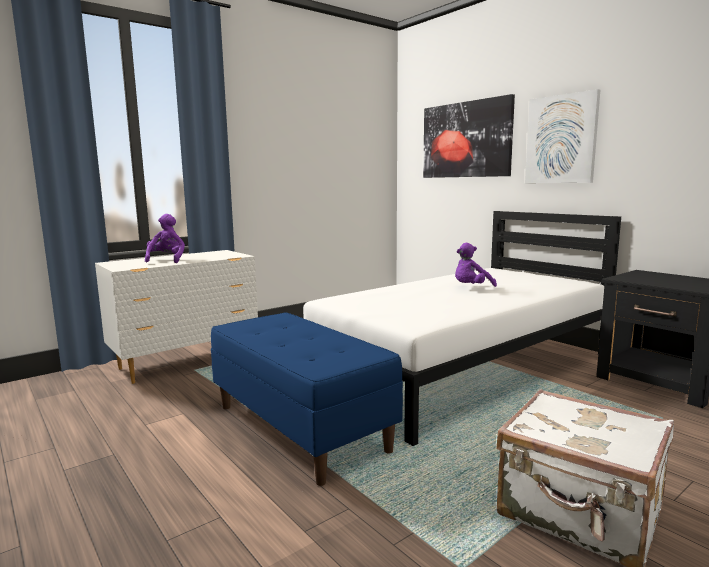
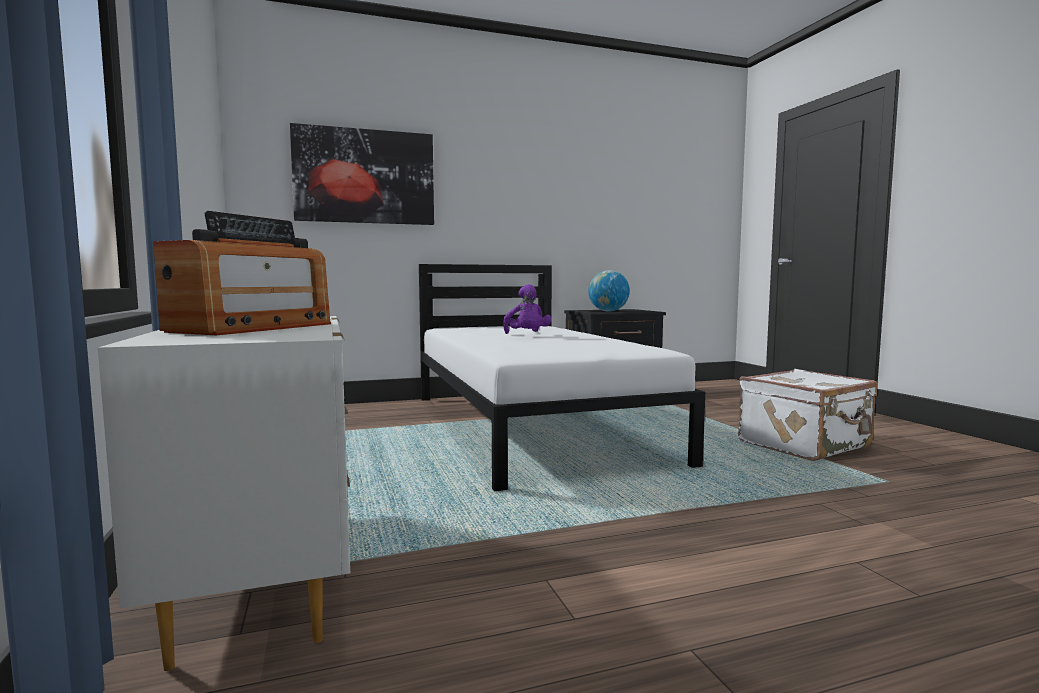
camera: 70 degrees left, 5 degrees down
(167, 260) = (253, 328): purple plush toy -> radio
(301, 427) = (641, 504): blue bench -> none
(561, 139) = (488, 191): picture -> none
(653, 280) = (608, 311): none -> globe

